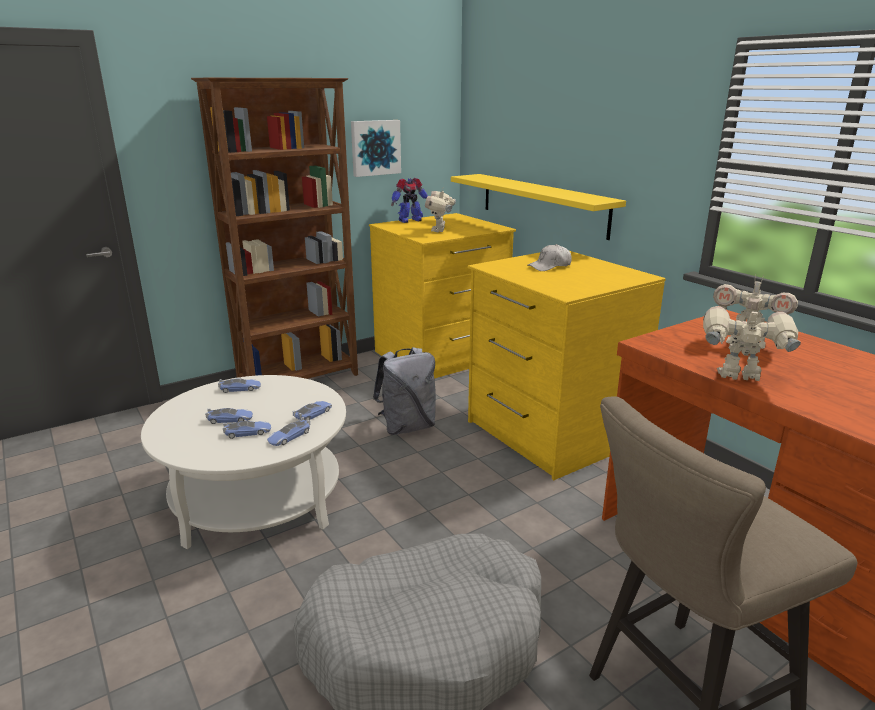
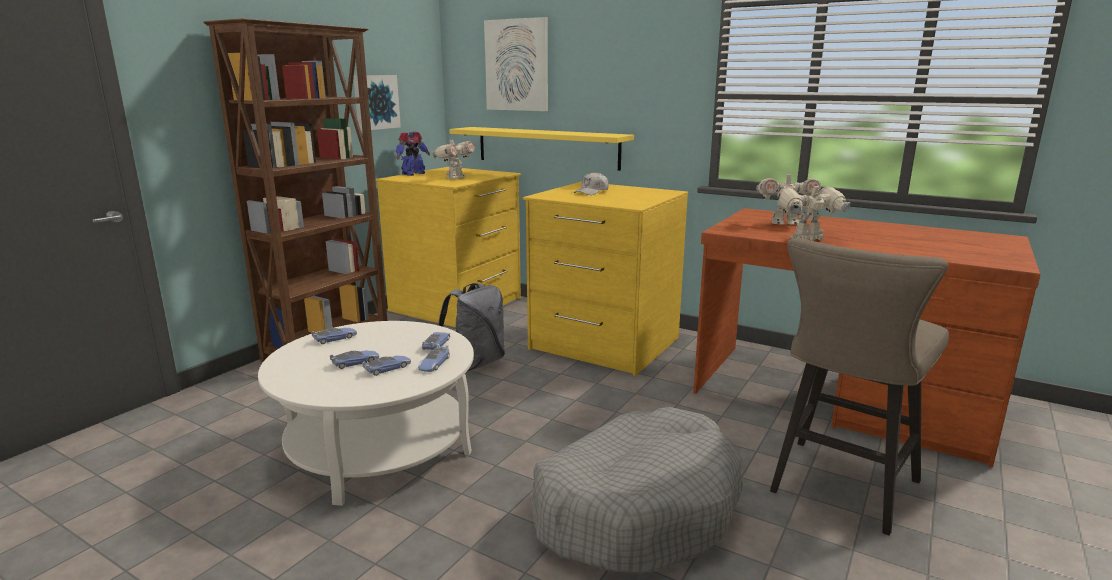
camera: 25 degrees left, 5 degrees down
(439, 230) = (455, 178): toy robot -> toy robot turned 135 degrees counterclockwise
(522, 111) = (517, 65): none -> picture

